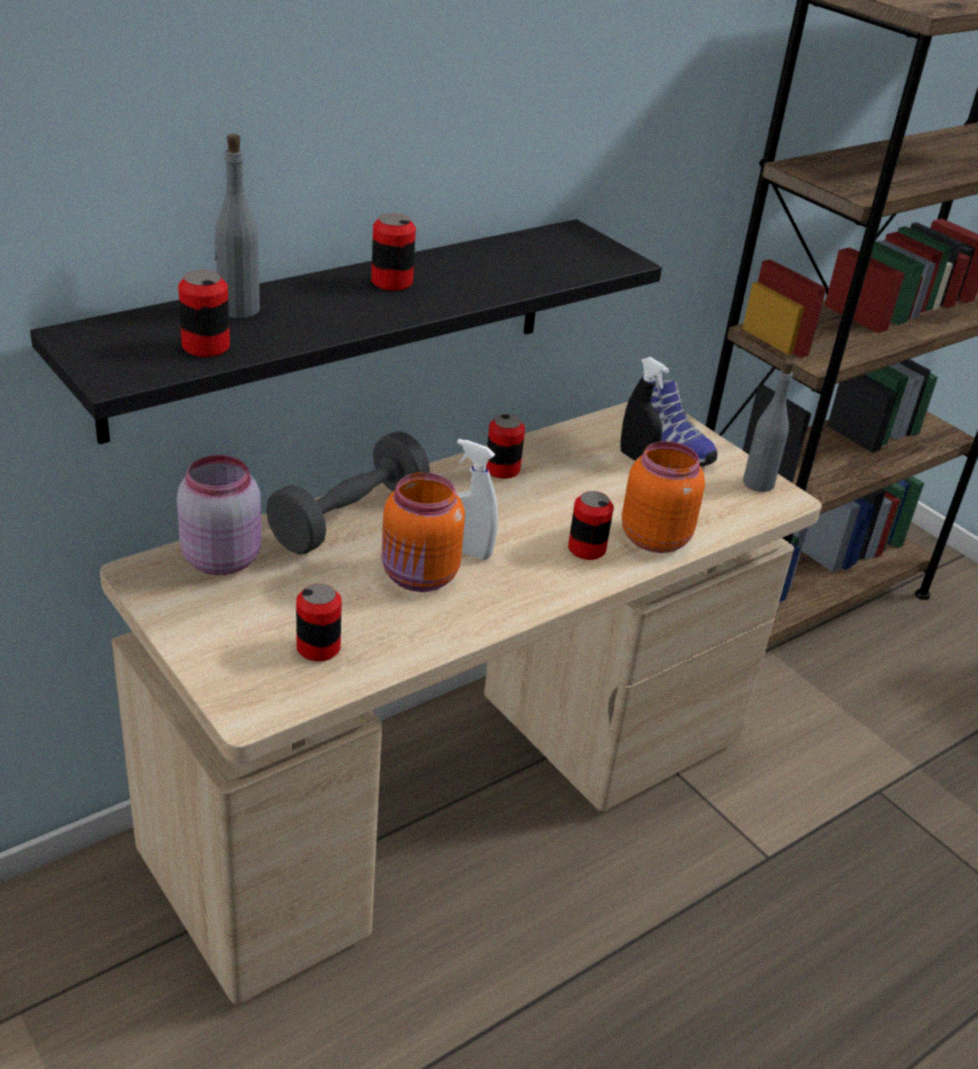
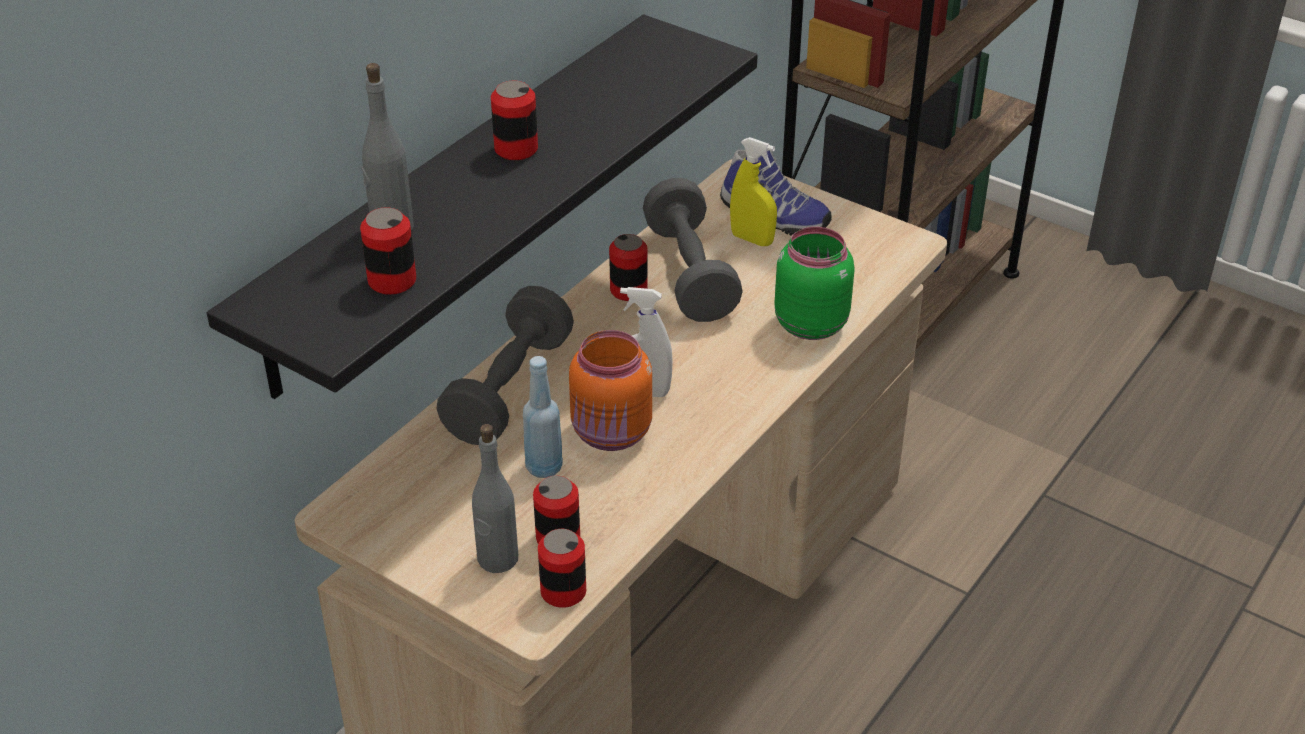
camera: 15 degrees left, 5 degrees up
(222, 558) = (409, 472): pink jar -> none
(342, 587) = (544, 467): none -> blue bottle
(565, 471) = (690, 273): none -> grey dumbbell
(586, 549) = (753, 355): can -> can (563, 591)
(636, 459) = (752, 239): black spray bottle -> yellow spray bottle
(654, 537) = (810, 323): orange jar -> green jar
(758, 483) = (878, 234): grey bottle -> grey bottle (497, 559)

